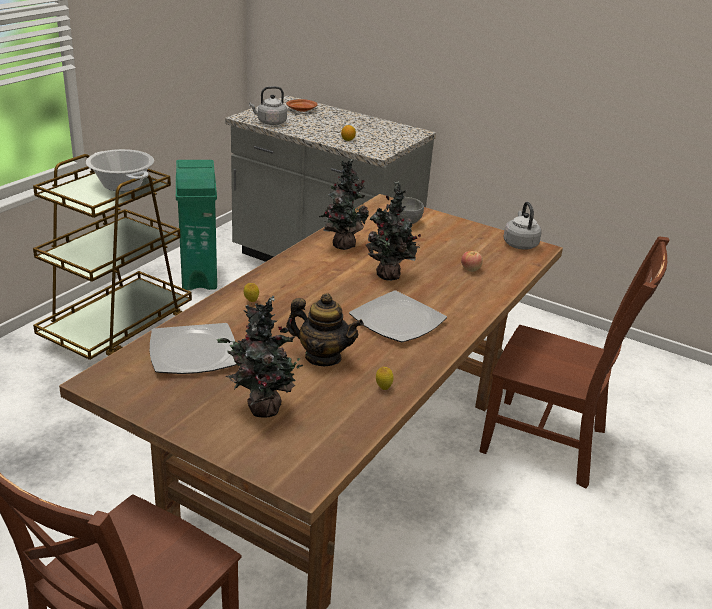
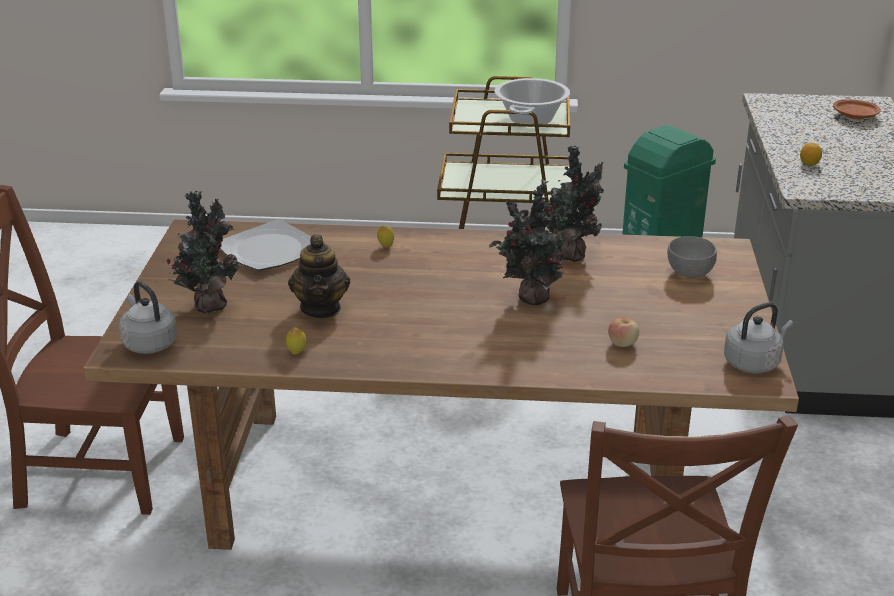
camera: 65 degrees right, 0 degrees up
(270, 122) = (775, 114): grey kettle -> grey kettle (149, 343)
(397, 320) = (439, 327): plate -> none

